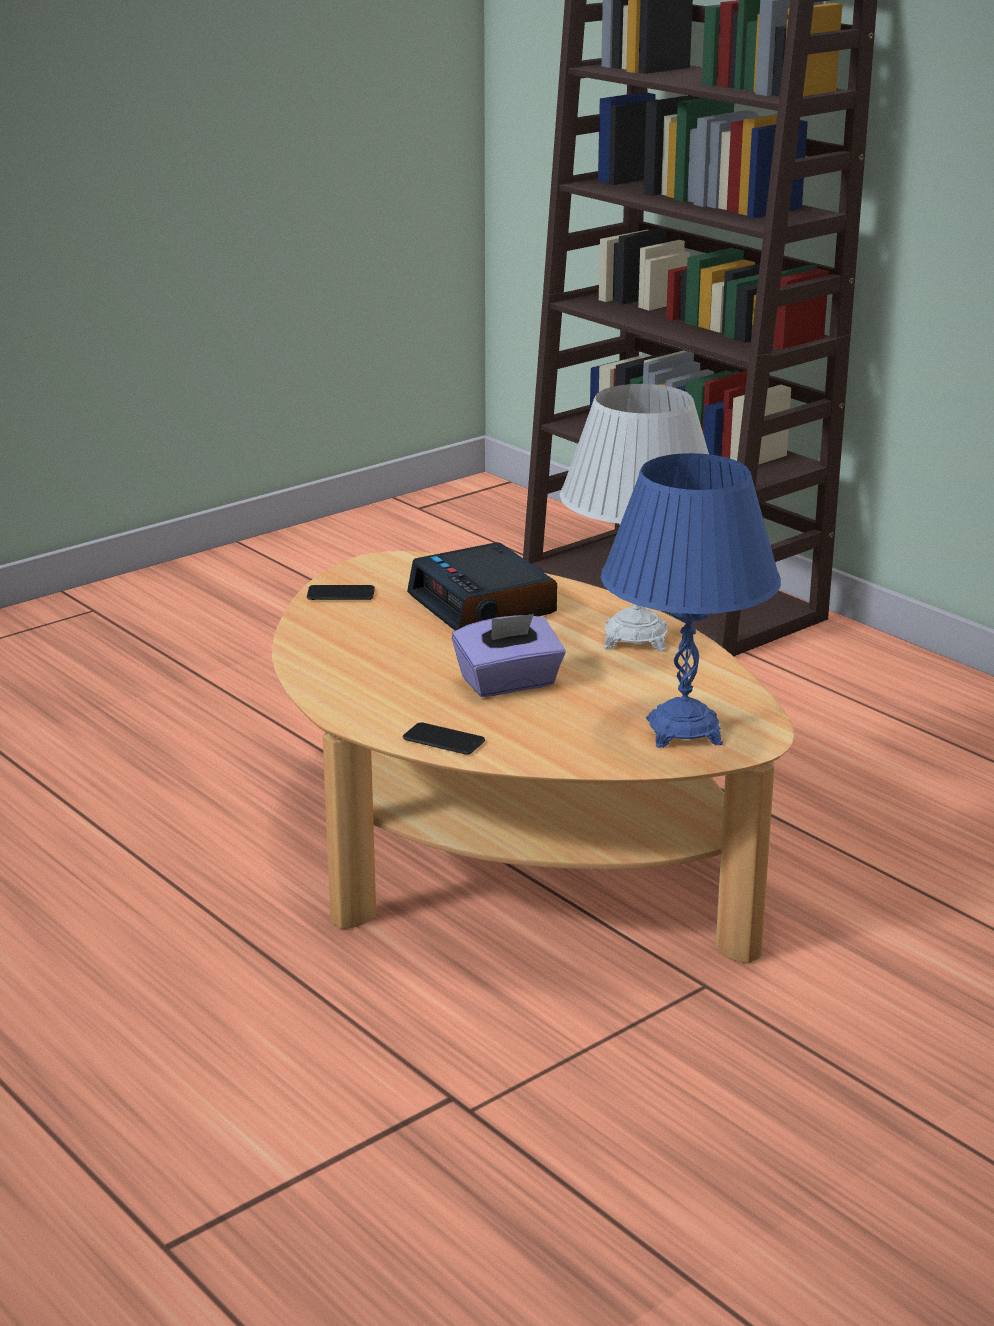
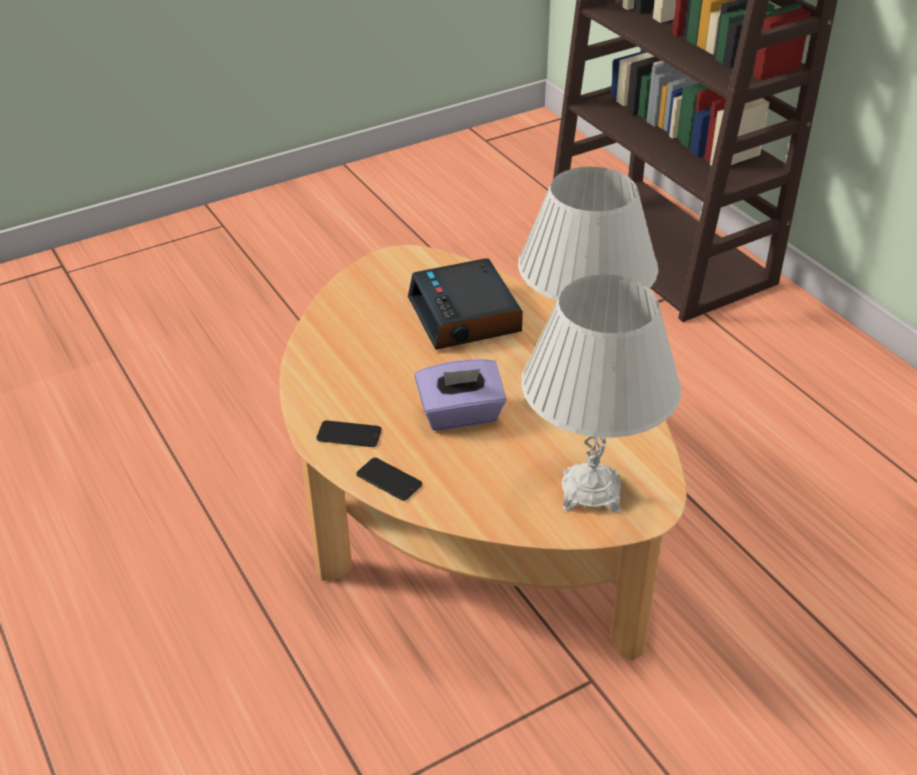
camera: 10 degrees right, 15 degrees up
(340, 594) = (355, 293): phone -> phone (349, 435)
(683, 731) = (590, 492): blue table lamp -> white table lamp

